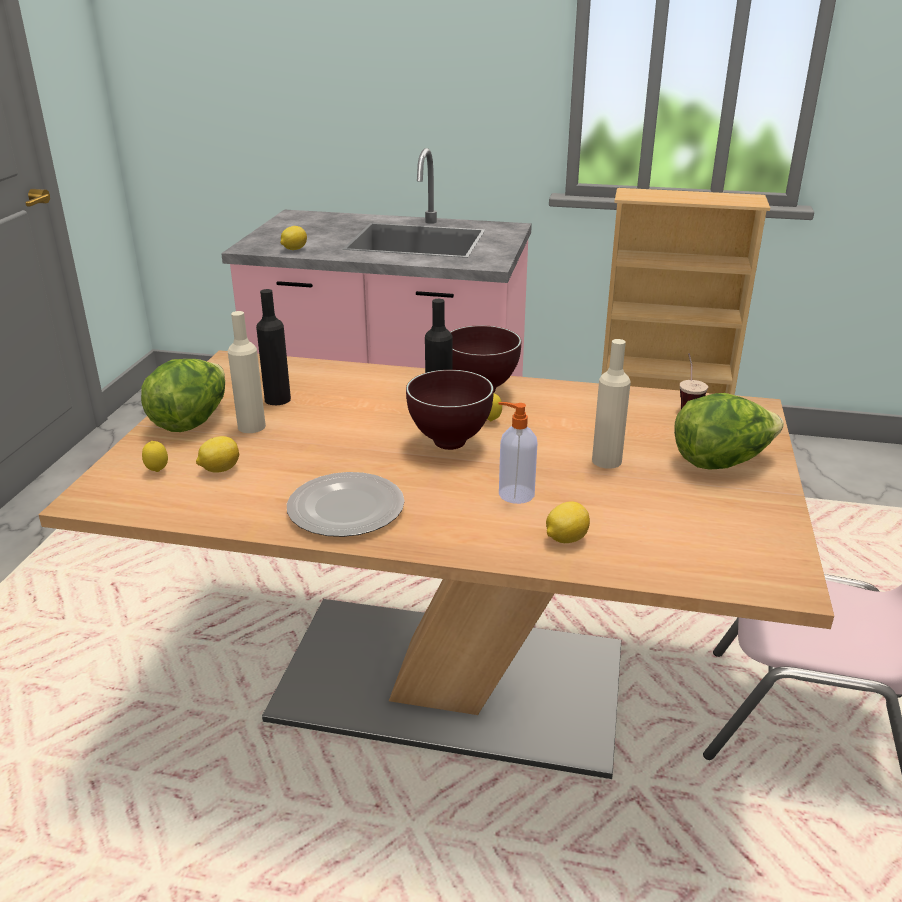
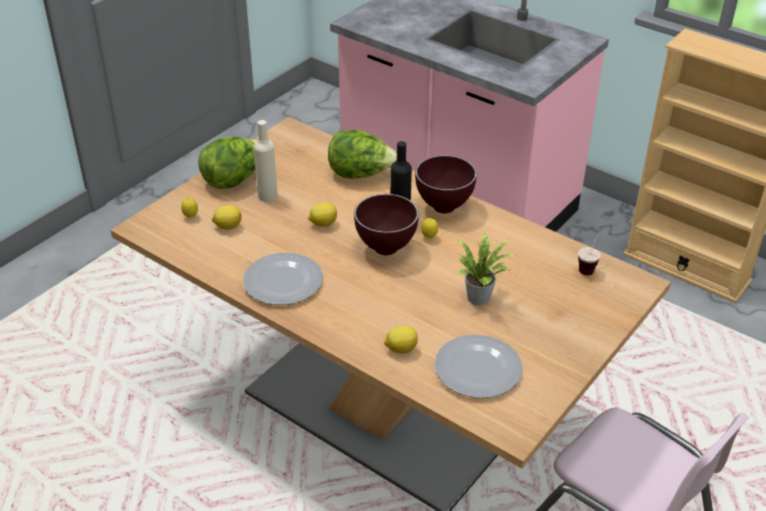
camera: 25 degrees right, 10 degrees up
(277, 399) = (299, 175): black bottle -> none
(294, 249) = (386, 31): lemon -> lemon (323, 224)
(515, 494) = (396, 304): soap dispenser -> none
(606, 461) = (481, 297): beige bottle -> potted plant
(678, 532) = (479, 368): none -> plate
(721, 461) = (564, 323): lettuce -> lettuce (361, 174)

